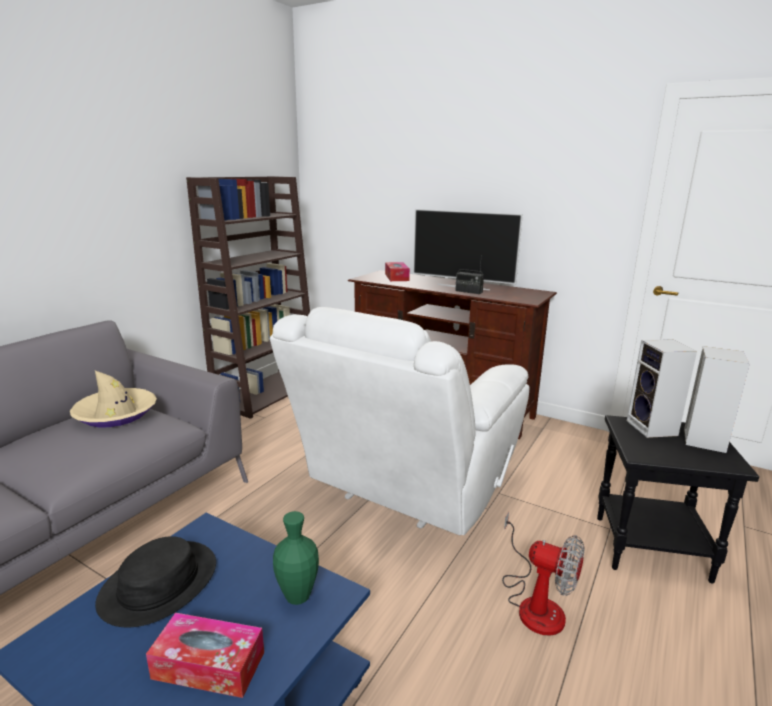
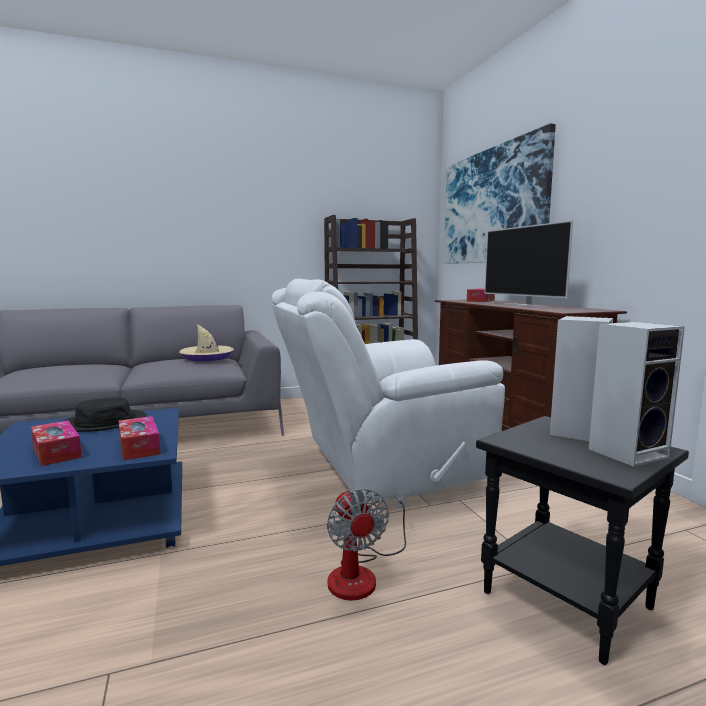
camera: 40 degrees right, 10 degrees down
(297, 596) = (139, 446): green vase -> tissue box
(388, 171) = (492, 206): none -> picture
(468, 291) = (519, 306): radio -> none

